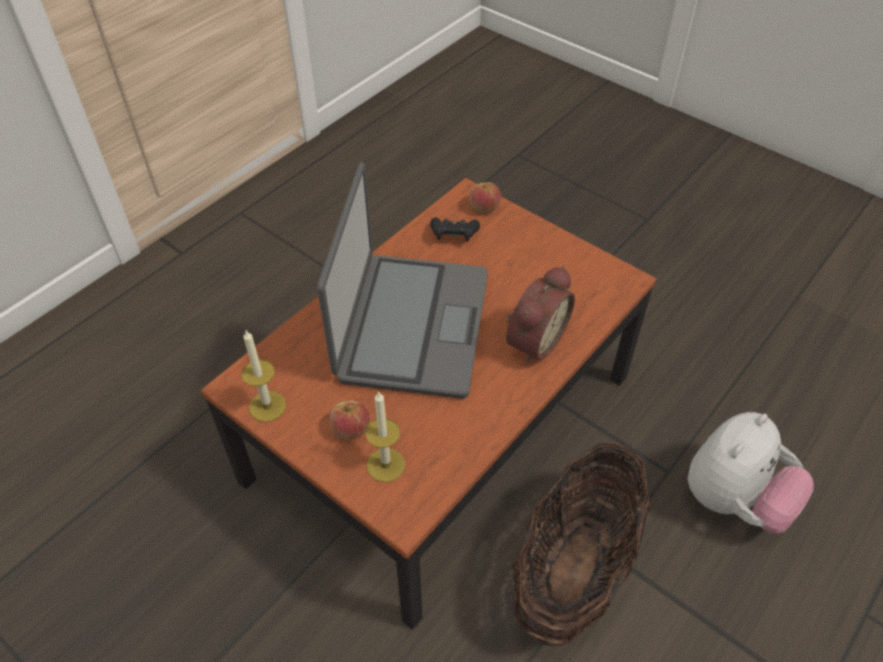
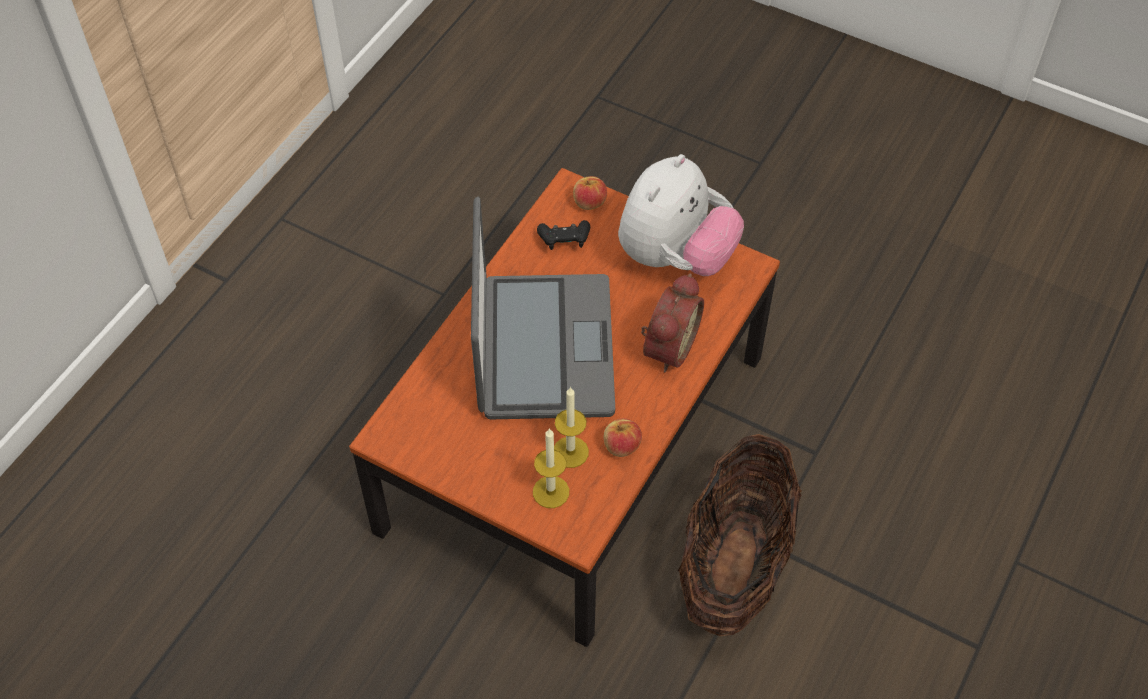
camera: 10 degrees left, 5 degrees up
(267, 406) = (421, 453): candle -> candle (570, 452)
(350, 429) = (508, 463): apple -> apple (621, 446)
(734, 500) = (884, 472): plush toy -> plush toy (675, 257)

